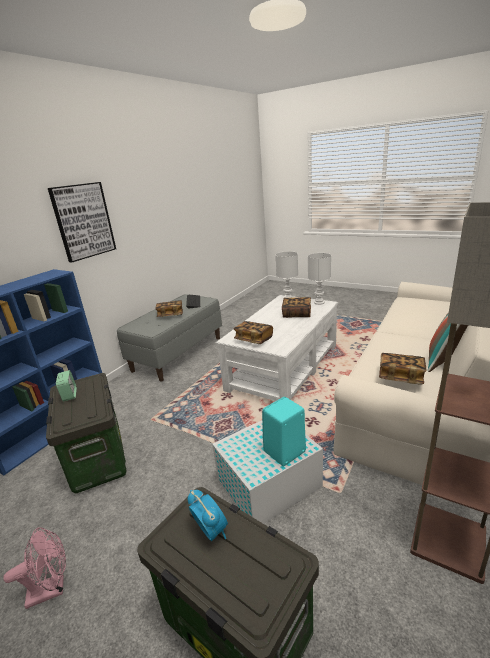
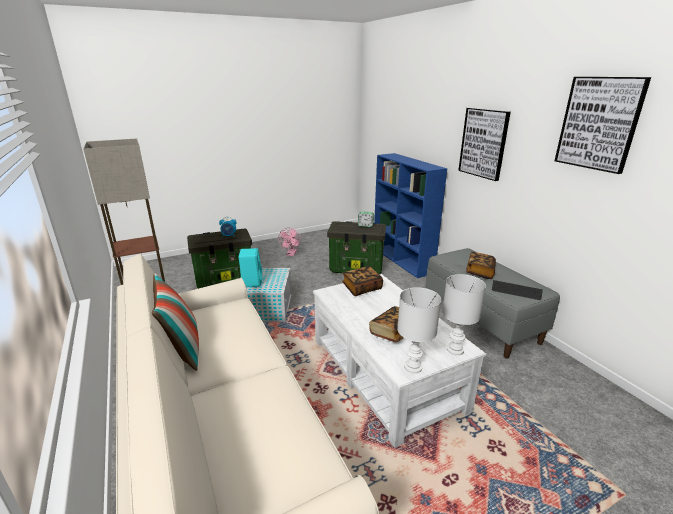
camera: 120 degrees right, 0 degrees up
(158, 177) = (599, 123): none -> picture
(400, 377) = (209, 312): book -> none

